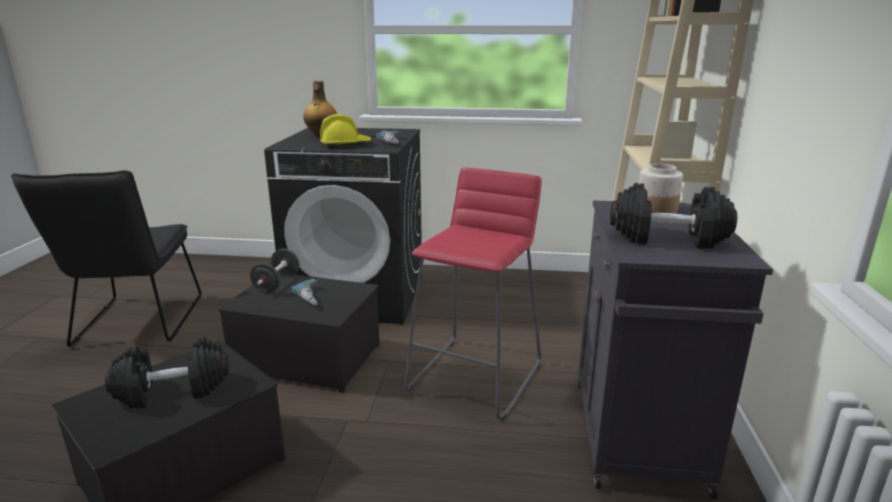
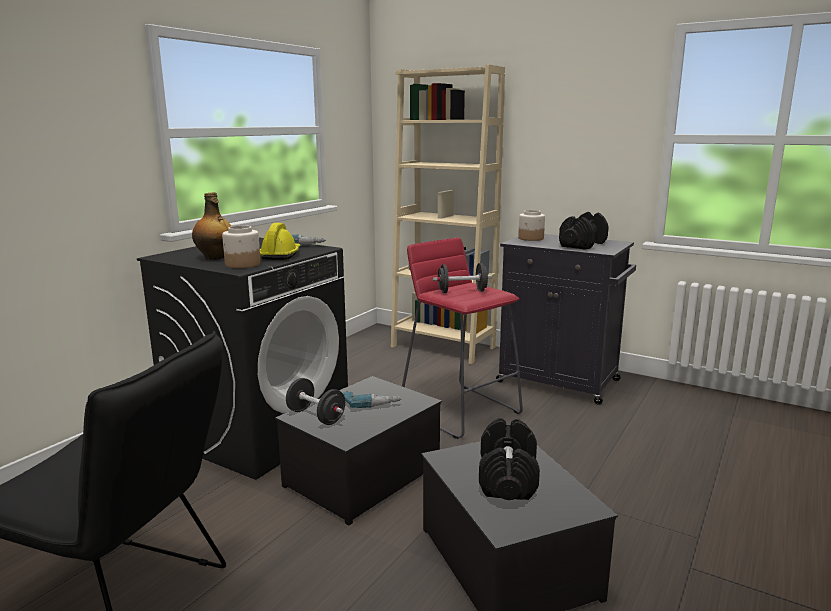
camera: 65 degrees left, 5 degrees down
(302, 144) = (242, 264): none -> jar
(470, 237) = (462, 291): none -> black dumbbell

